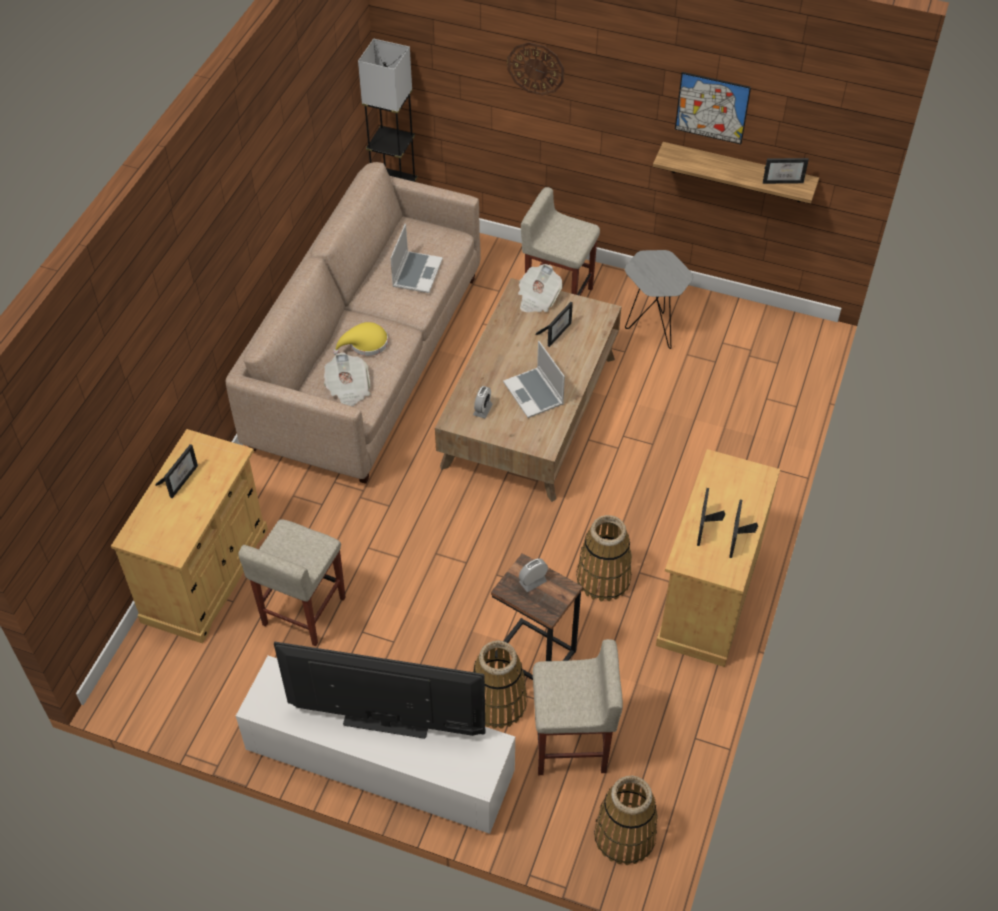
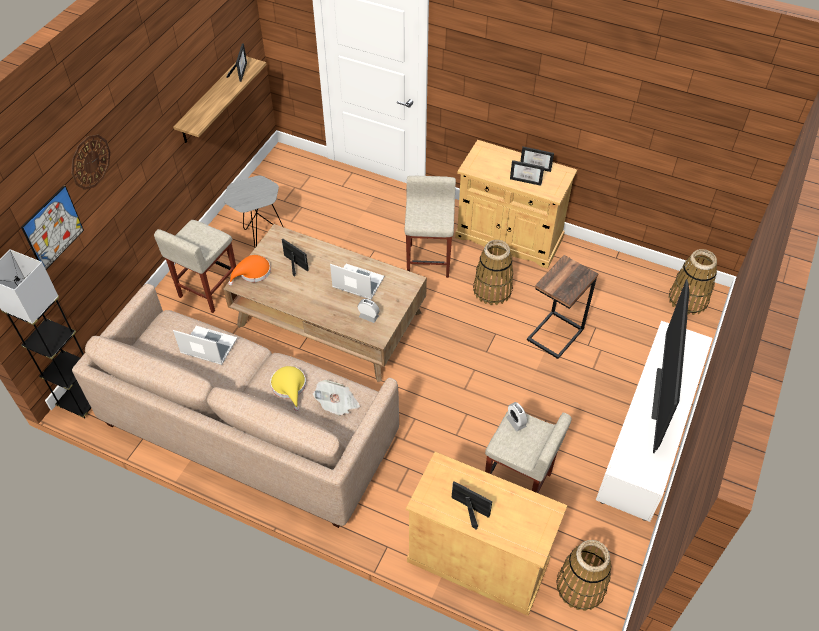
camera: 85 degrees left, 0 degrees up
(497, 702) = (595, 358): basket -> basket (580, 586)
(533, 582) = (561, 280): alarm clock -> alarm clock (516, 422)
(534, 394) = (357, 283): laptop -> laptop turned 135 degrees counterclockwise
(537, 298) = (252, 273): newspaper -> orange hat
(571, 745) = (626, 320): beige stool -> beige stool (429, 260)
(712, 108) = (185, 69): picture -> picture (53, 228)

